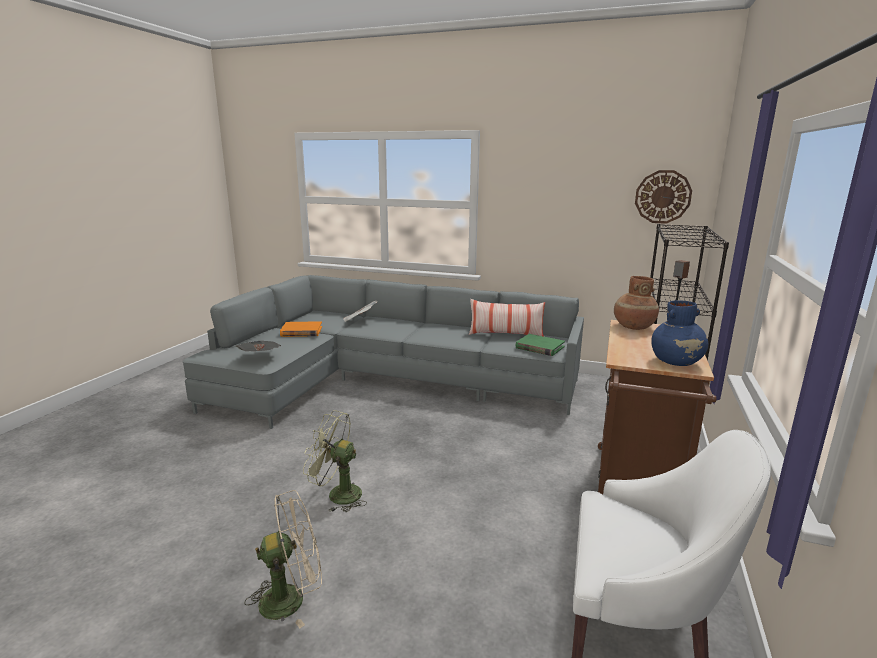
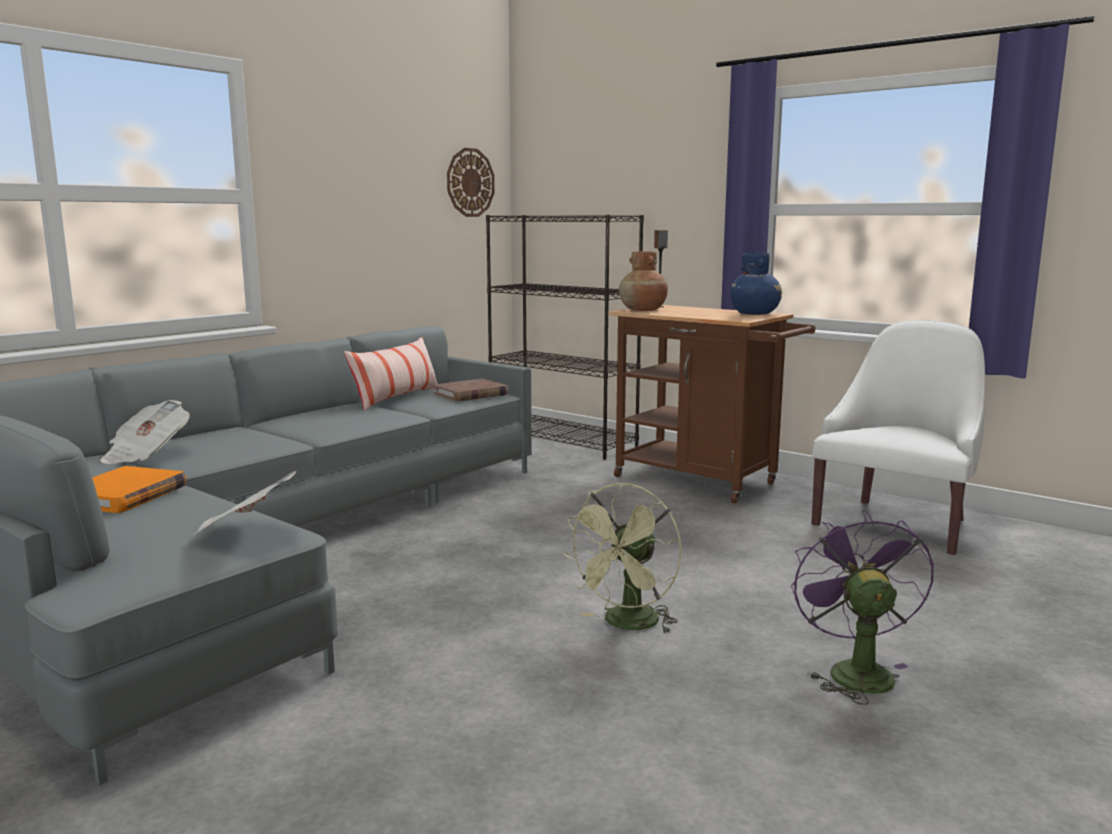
camera: 70 degrees left, 5 degrees down
(292, 598) = (854, 671): beige fan -> purple fan
(539, 347) = (471, 394): green book -> brown book

